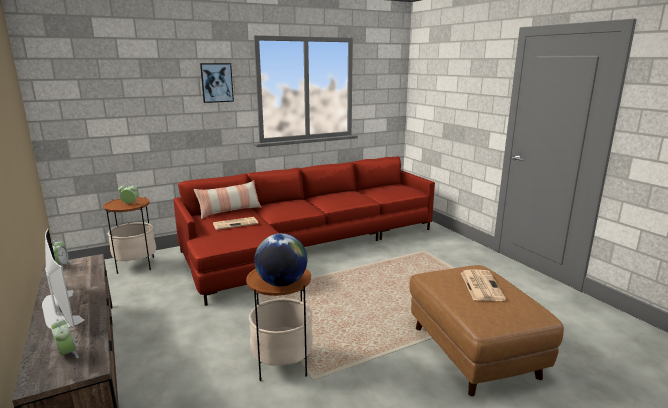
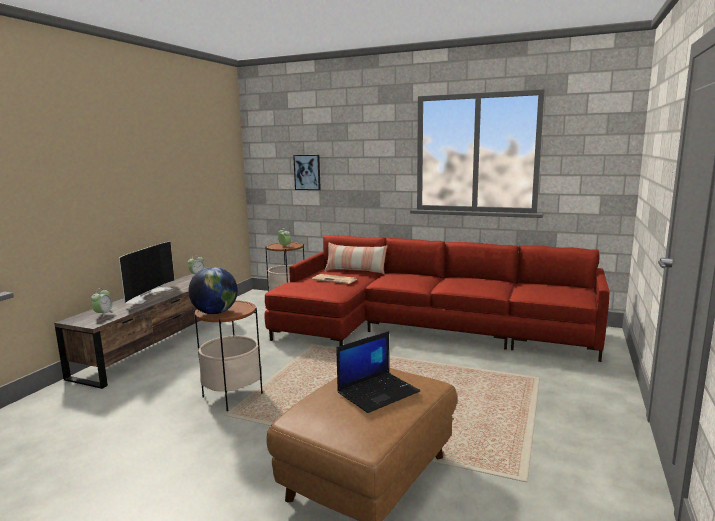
camera: 50 degrees right, 5 degrees down
(216, 82) = (378, 145): picture -> picture (307, 172)
(481, 285) = (378, 392): newspaper -> laptop

